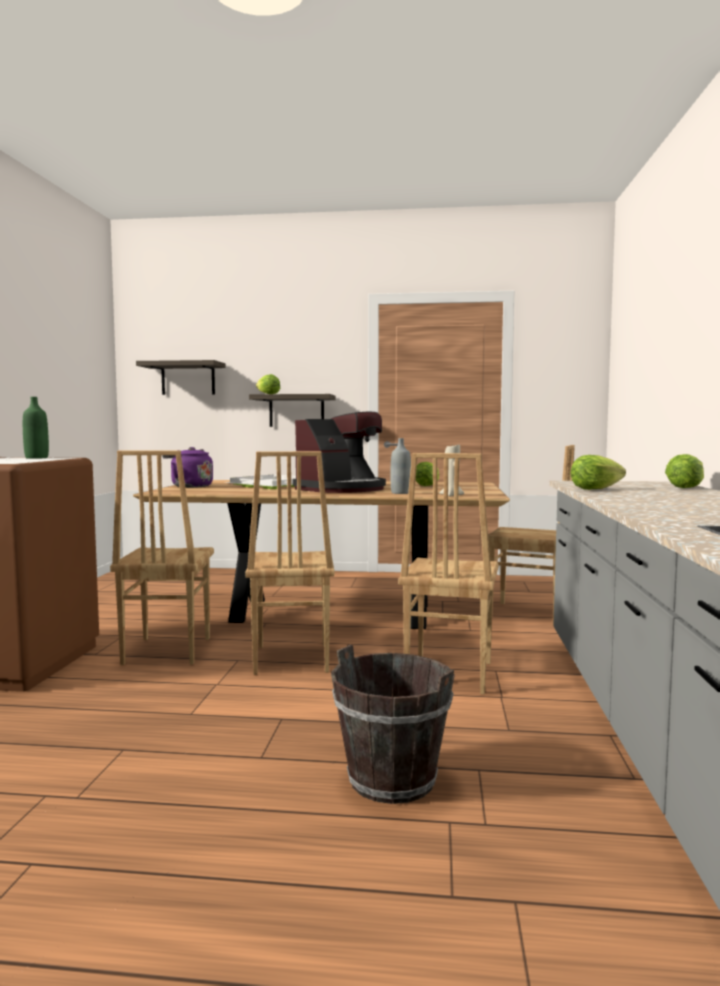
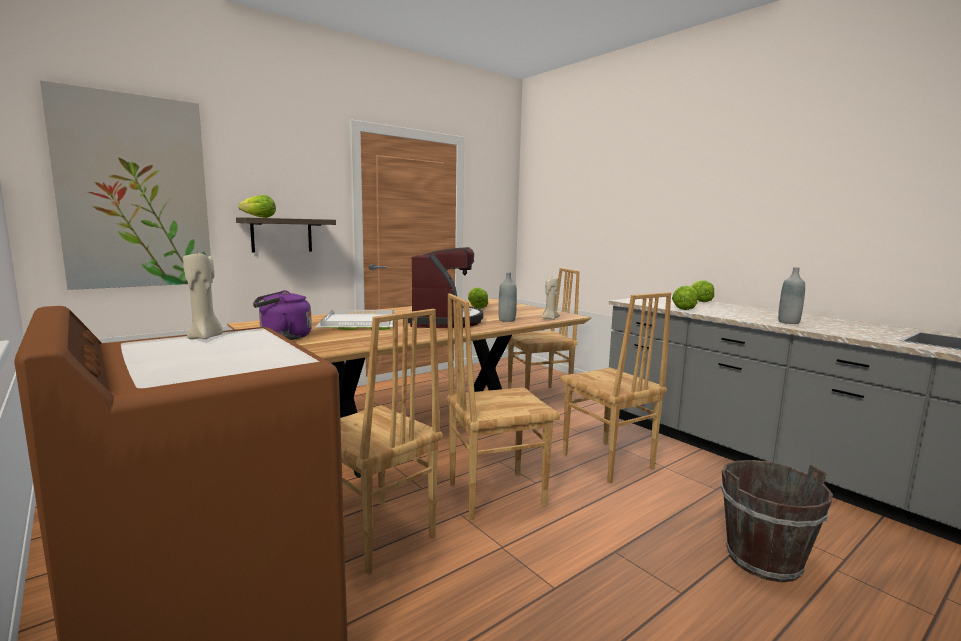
camera: 45 degrees left, 5 degrees up
(36, 458) = (206, 337): green bottle -> beige candle
(188, 379) = (135, 193): shelf -> picture
(290, 659) = (494, 494): brown chair -> brown chair turned 120 degrees clockwise
(655, 504) = (788, 322): none -> grey bottle

